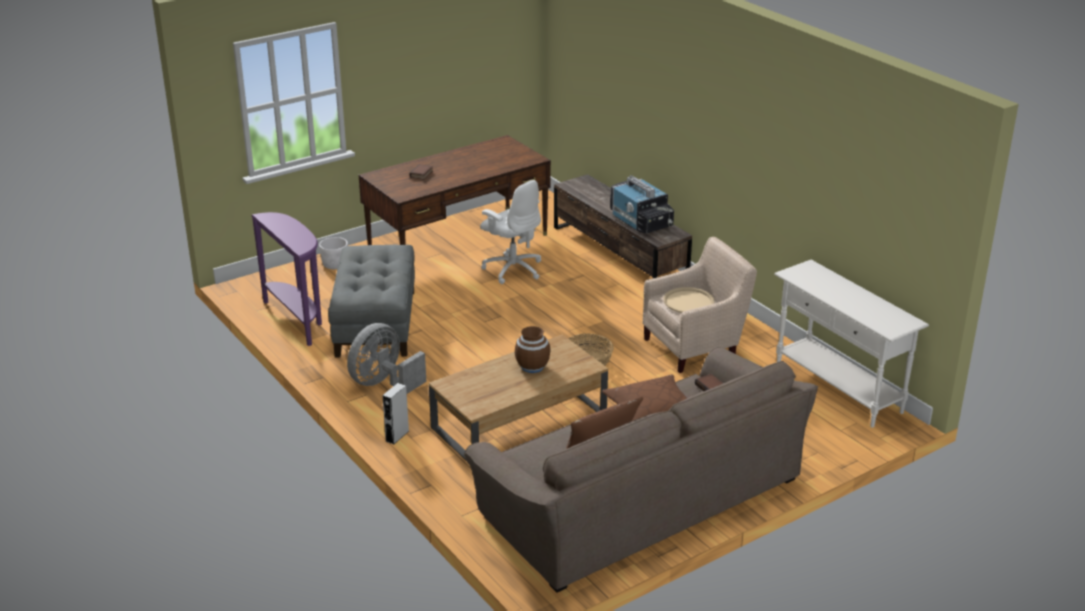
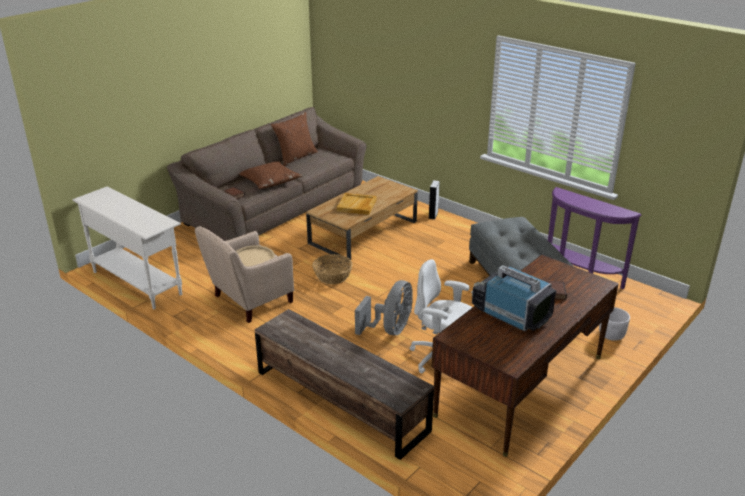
camera: 165 degrees right, 0 degrees up
(383, 383) = (468, 241): grey fan -> grey fan (390, 329)
(532, 366) = (357, 205): brown vase -> beige tray
(641, 223) = (311, 337): television -> television (510, 313)

